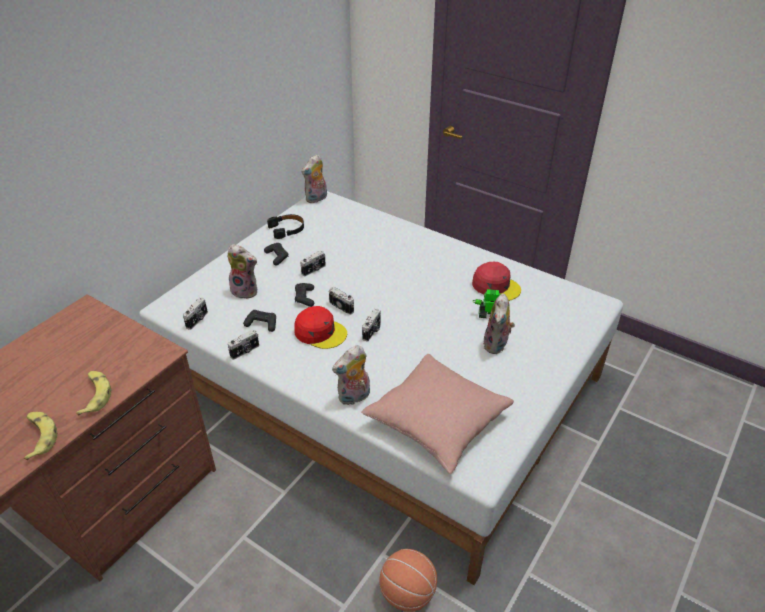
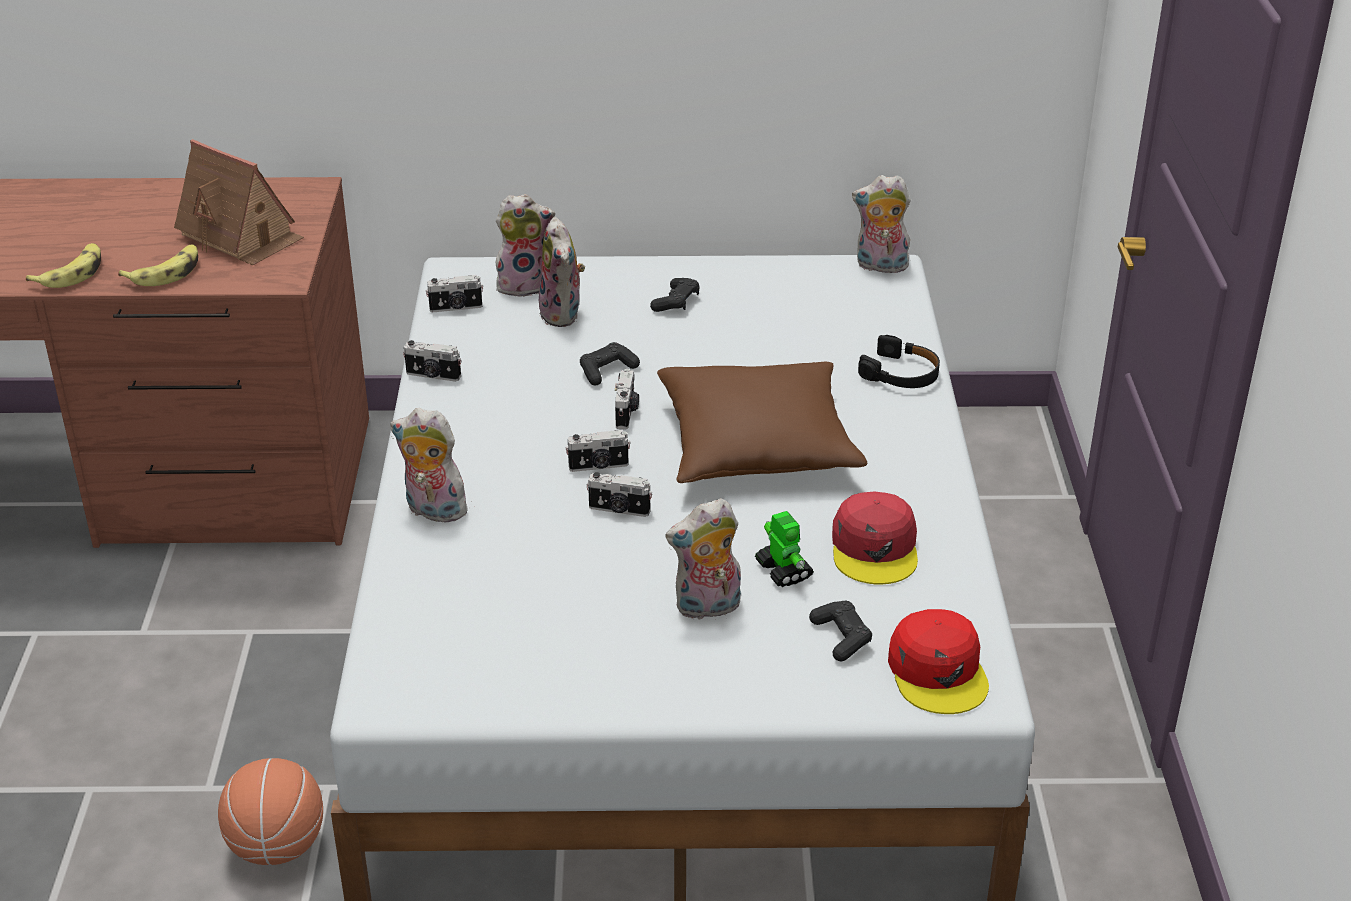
camera: 55 degrees right, 5 degrees down
(96, 352) = (240, 236): none -> toy house
(207, 291) = (524, 285): none -> plush toy
(262, 324) = (505, 362): black game controller -> black game controller (841, 637)
(287, 229) = (758, 279): black headphones -> black headphones (901, 374)
(314, 270) = (685, 349): camera -> camera (619, 510)
(320, 332) = (543, 419): red cap -> red cap (938, 672)
(402, 283) = (757, 445): none -> brown pillow
(437, 421) = (458, 611): pink pillow -> none

